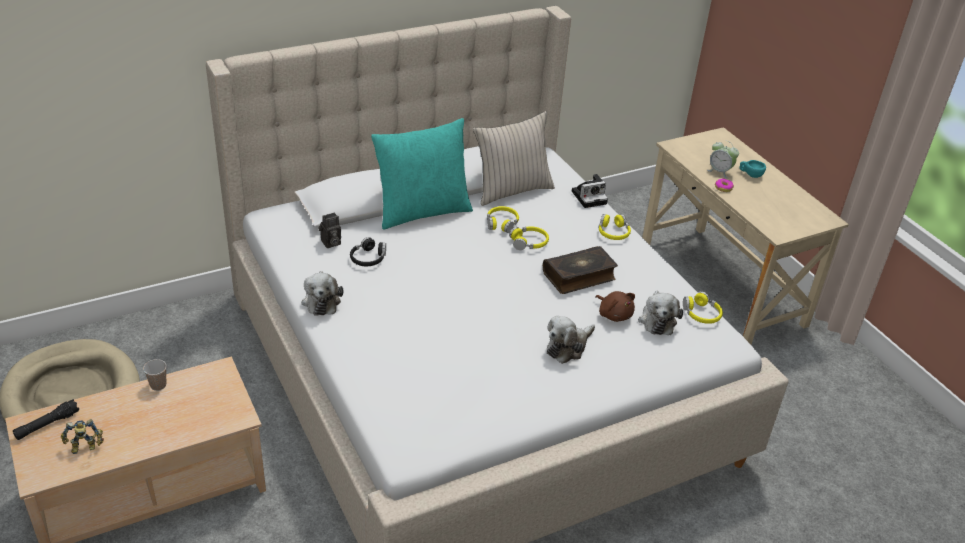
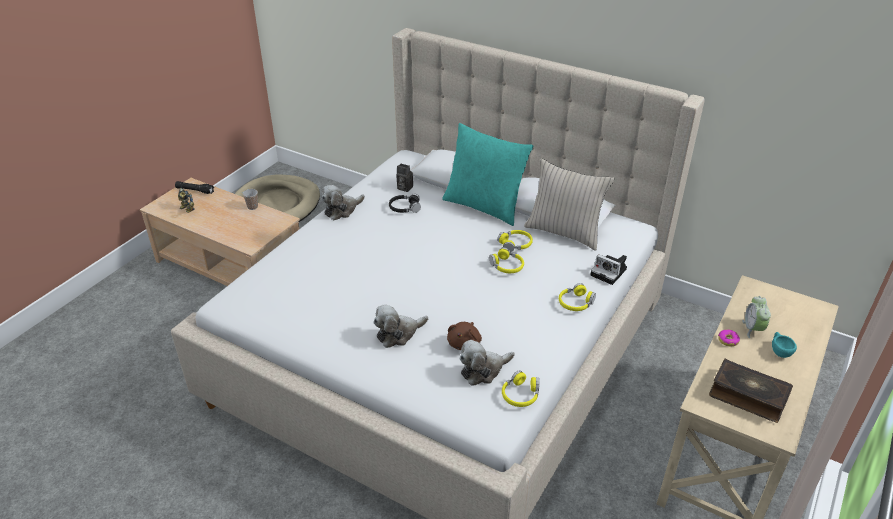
camera: 60 degrees right, 0 degrees up
(568, 347) = (398, 333): plush toy -> plush toy turned 45 degrees counterclockwise
(579, 276) = (493, 307): book -> book (747, 396)

